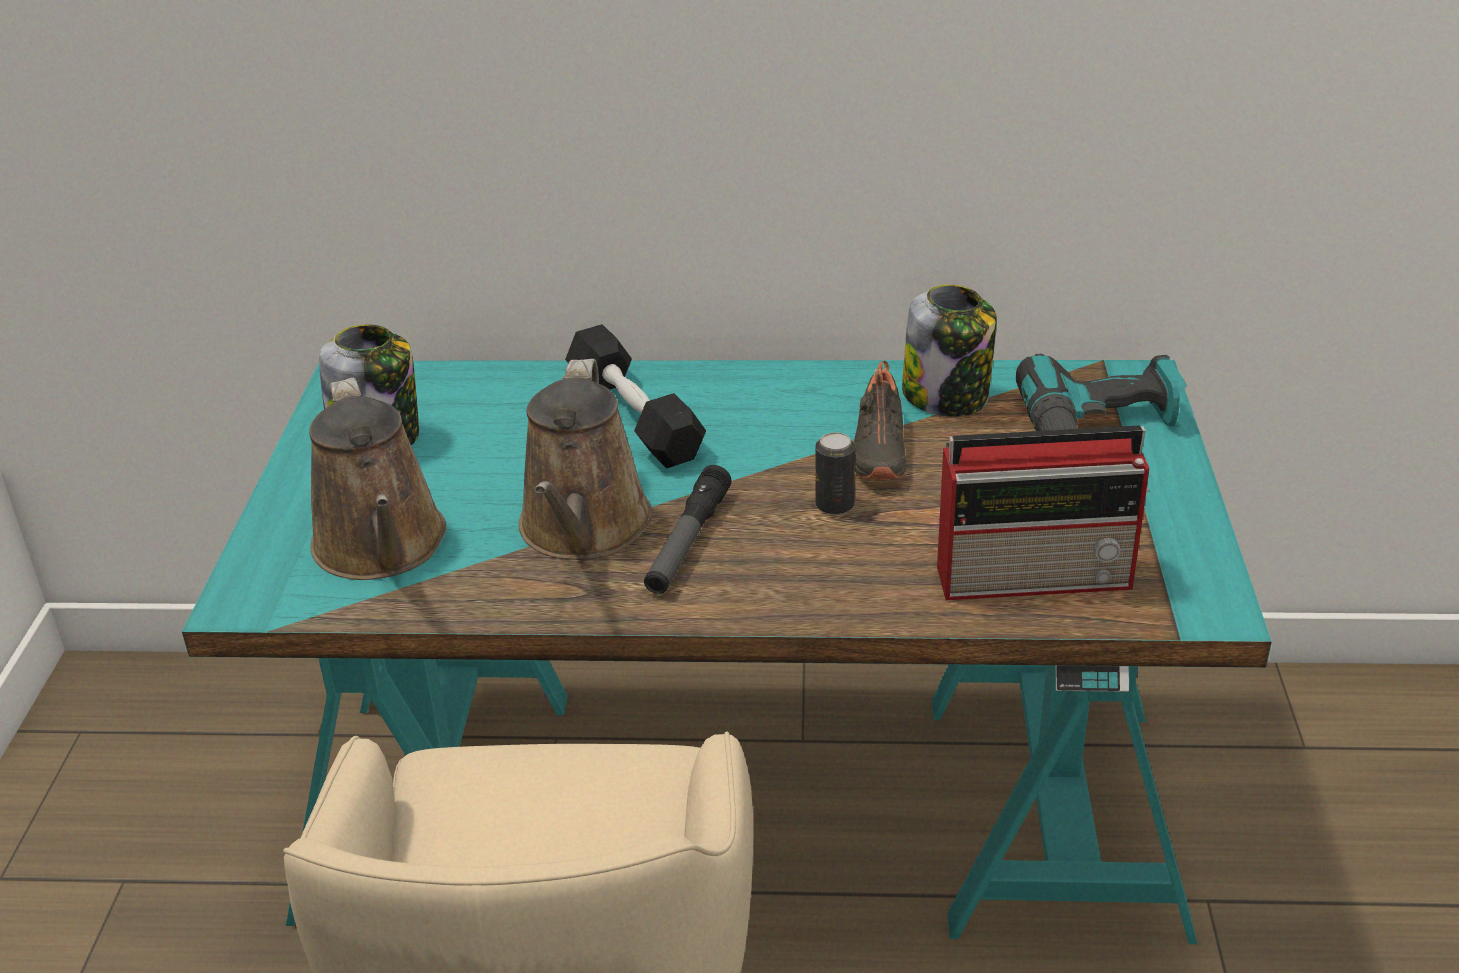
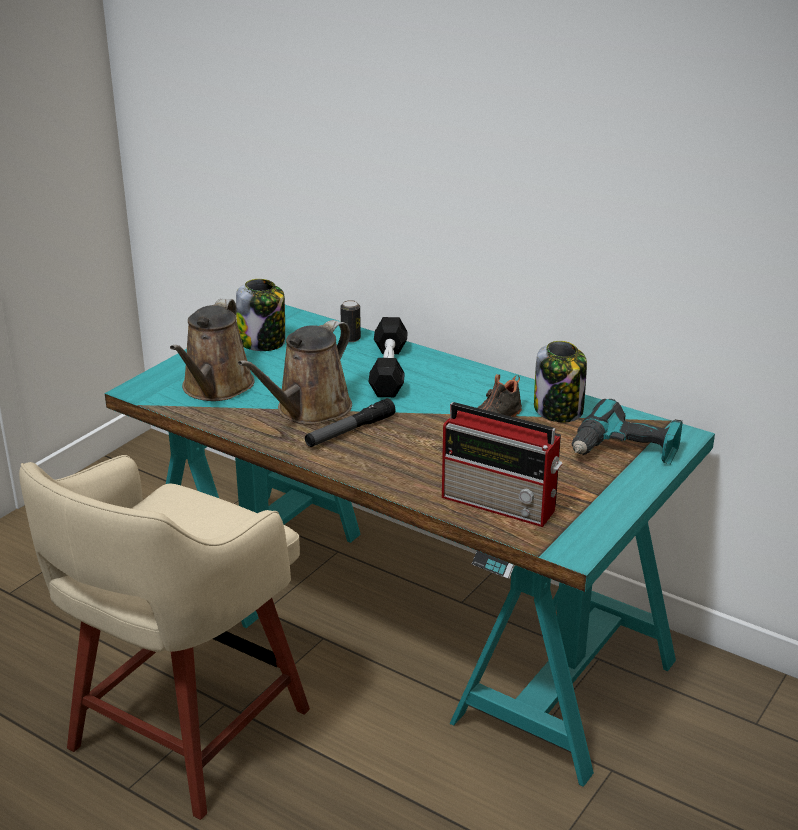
camera: 30 degrees right, 5 degrees down
(834, 505) = (438, 439): can -> can (350, 338)

